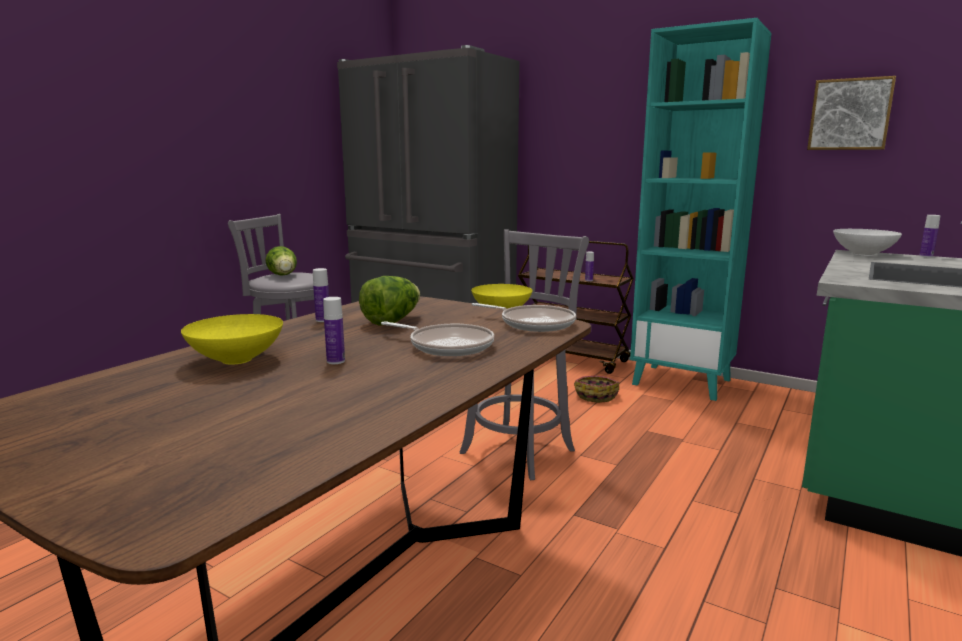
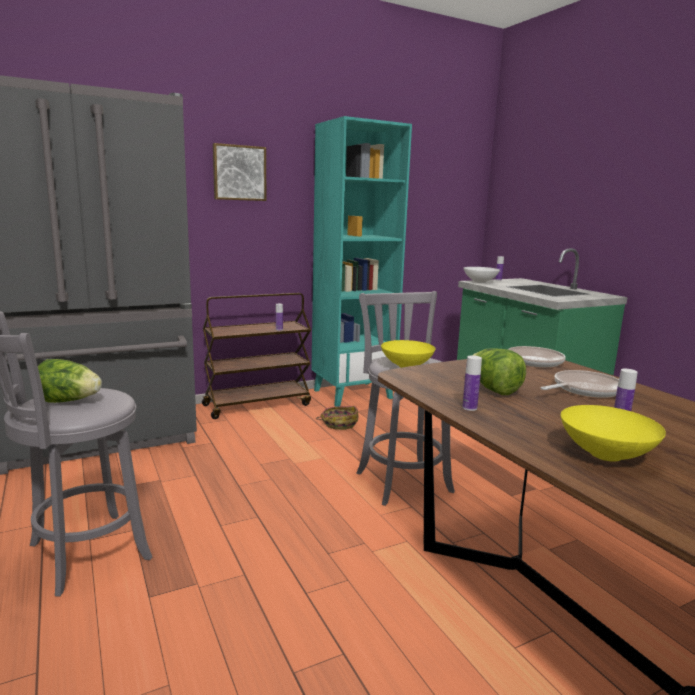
camera: 60 degrees left, 0 degrees up
(850, 114) = (420, 192): picture -> picture (239, 173)

